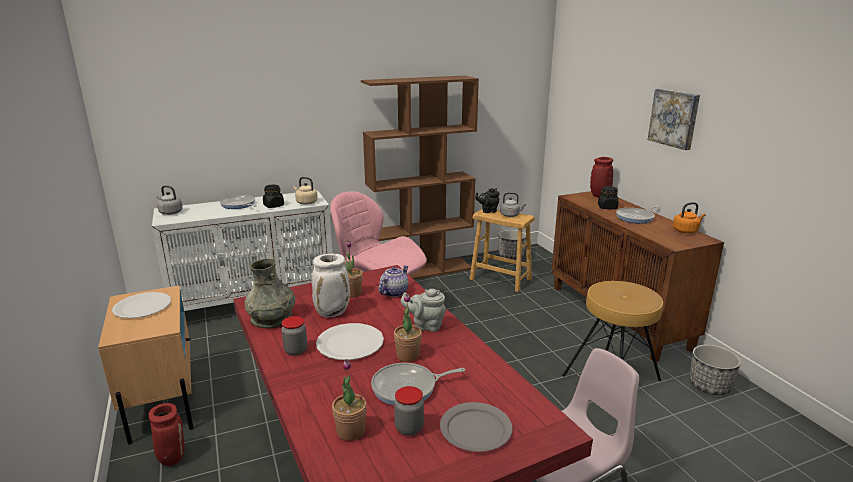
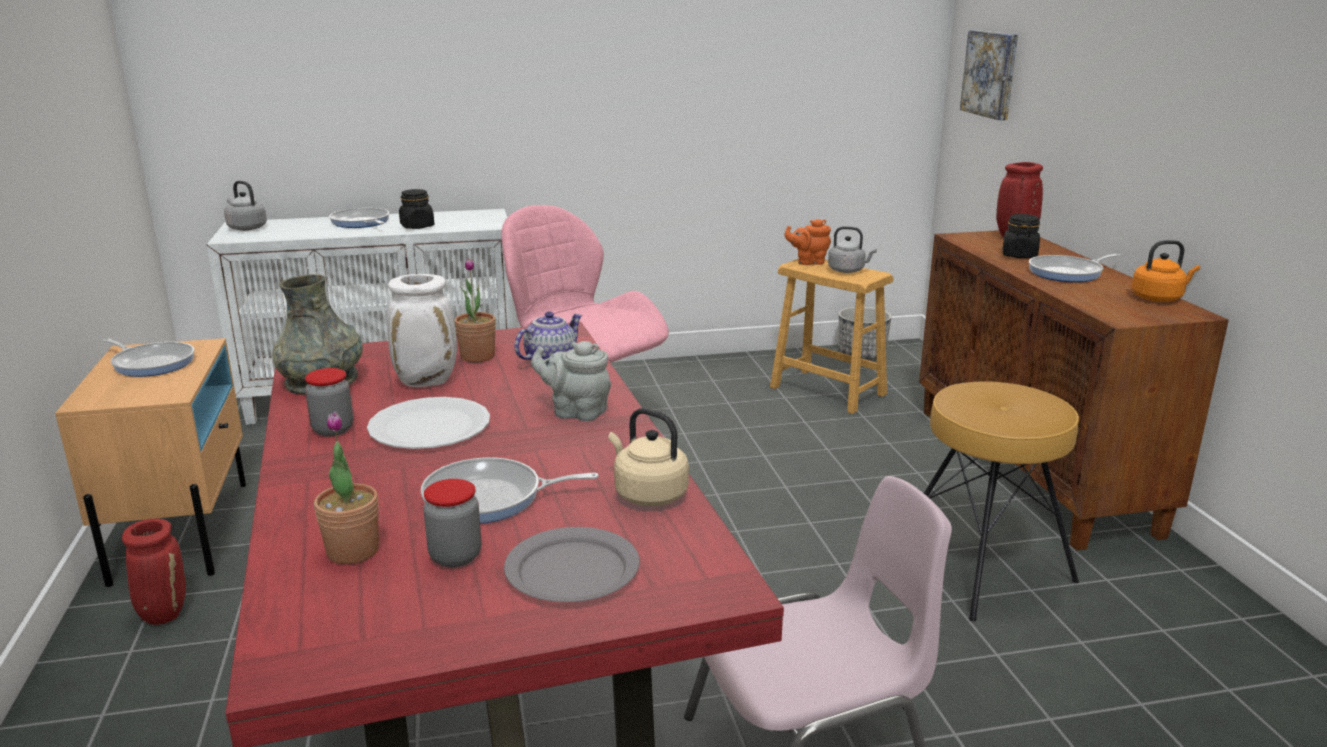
camera: 10 degrees right, 0 degrees up
(142, 306) = (152, 363): white plate -> frying pan
(305, 202) = (473, 224): beige kettle -> beige kettle (647, 494)
(408, 355) = (518, 452): potted plant -> none
(421, 271) = (688, 369): brown bookcase -> none
(488, 211) = (808, 262): black teapot -> orange teapot
(674, 118) = (1153, 79): picture -> picture (991, 74)
(709, 386) = (1175, 601): planter -> none

